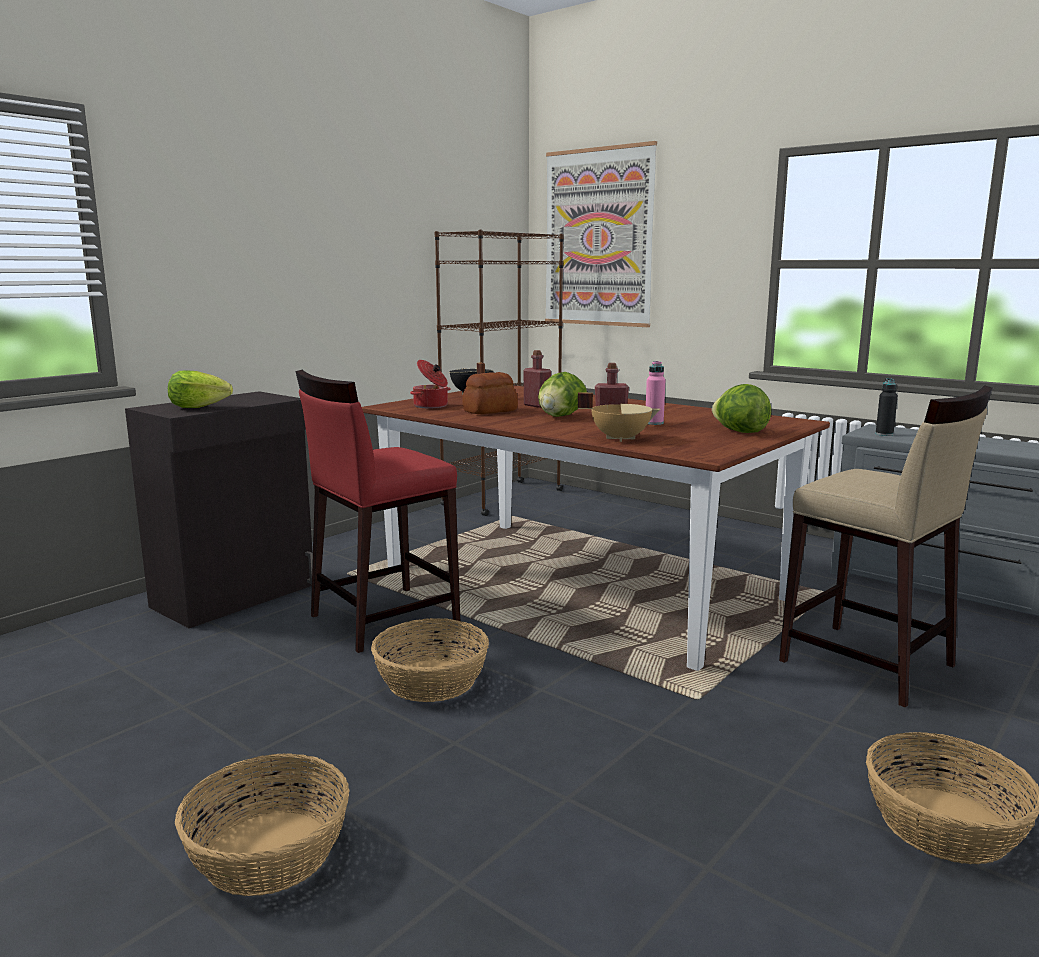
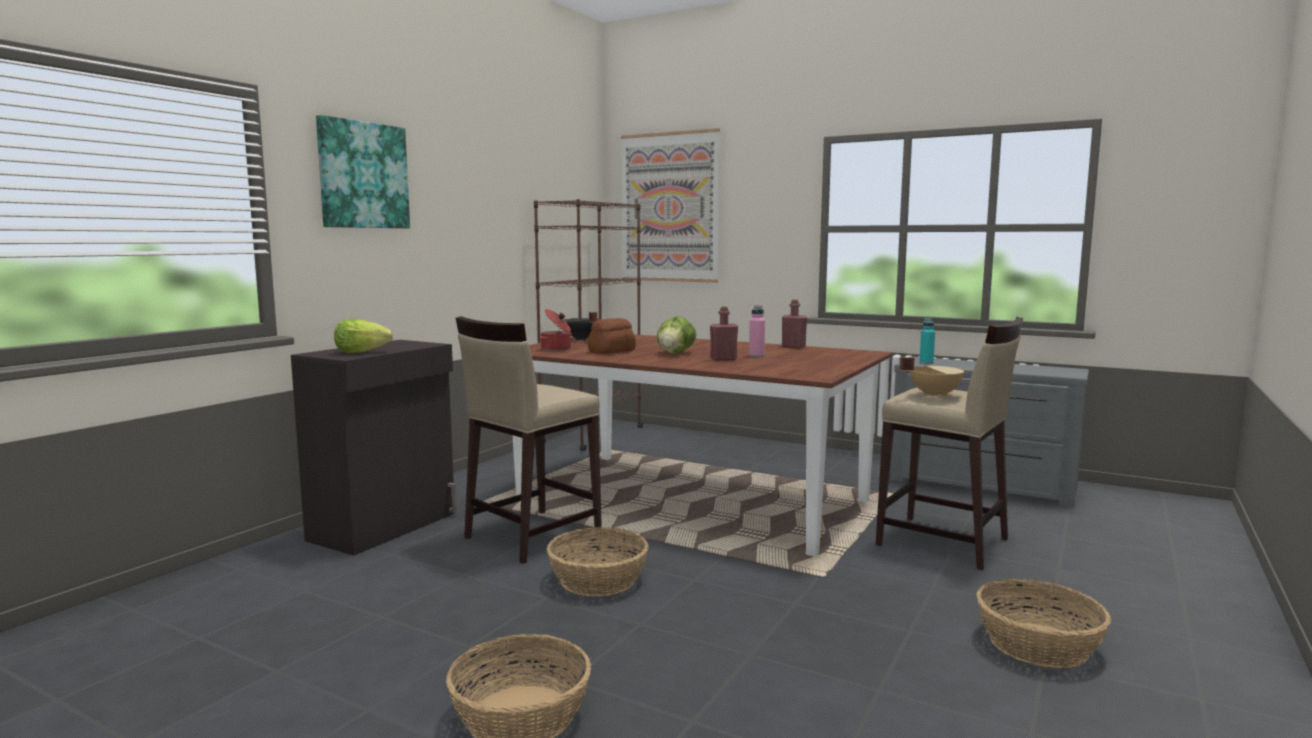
camera: 10 degrees left, 5 degrees down
(218, 206) = (363, 175): none -> picture
(382, 618) = (531, 536): red stool -> beige stool
(537, 405) = (647, 346): red bottle -> red bottle (793, 347)
(620, 438) = (739, 367): beige cooking pot -> beige cooking pot (934, 395)
(739, 432) = (829, 360): lettuce -> none
(884, 434) = (926, 363): black bottle -> turquoise bottle

